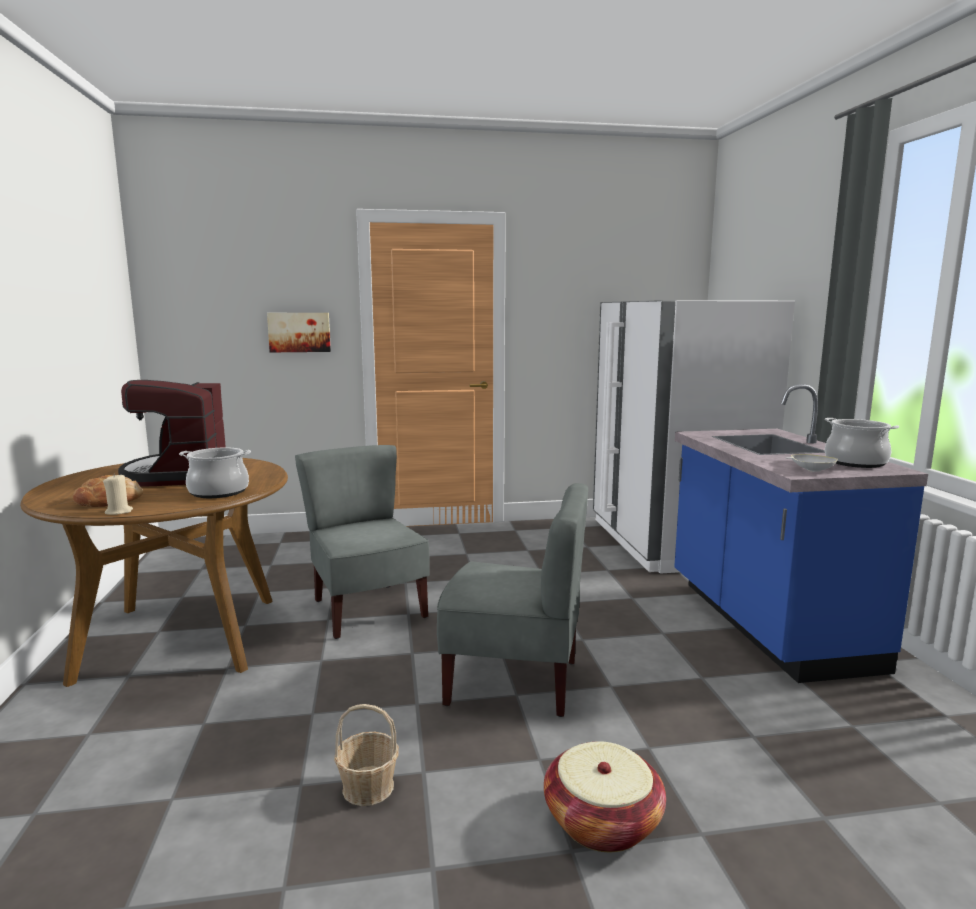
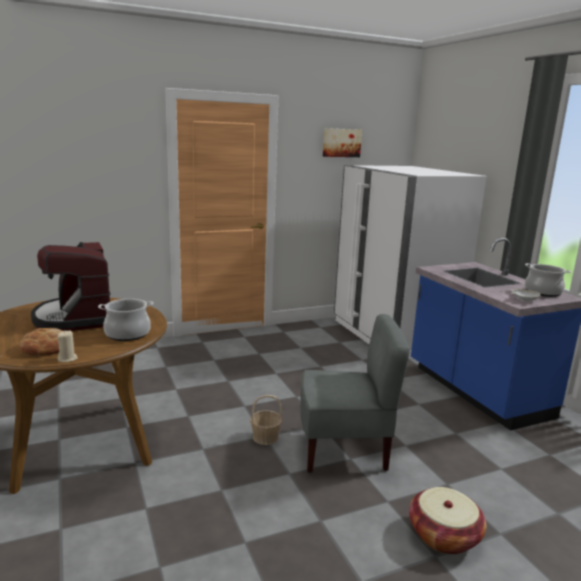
camera: 15 degrees left, 5 degrees up
(299, 332) = (119, 186): picture -> picture (341, 143)
(367, 609) = (212, 405): grey chair -> none
(368, 787) = (290, 536): basket -> basket (265, 437)

